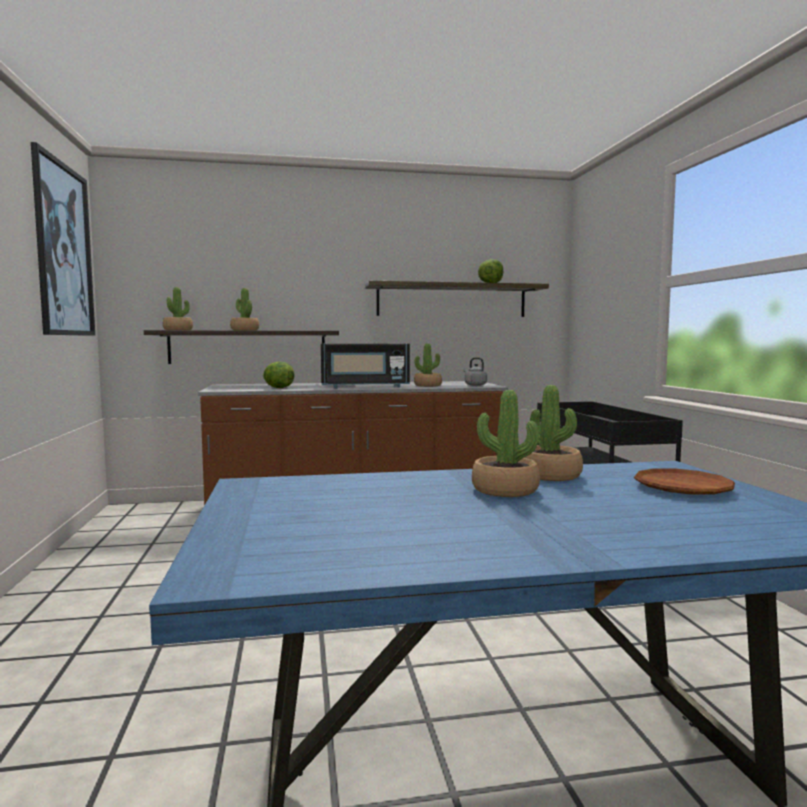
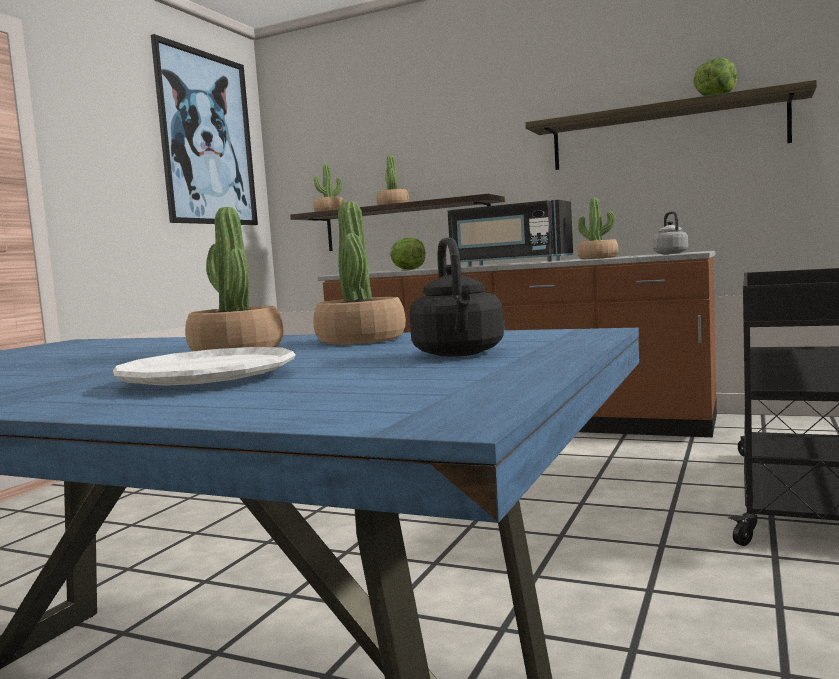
camera: 35 degrees right, 0 degrees up
(630, 519) = (207, 378): none -> white plate
(682, 488) = (459, 354): brown plate -> black kettle

